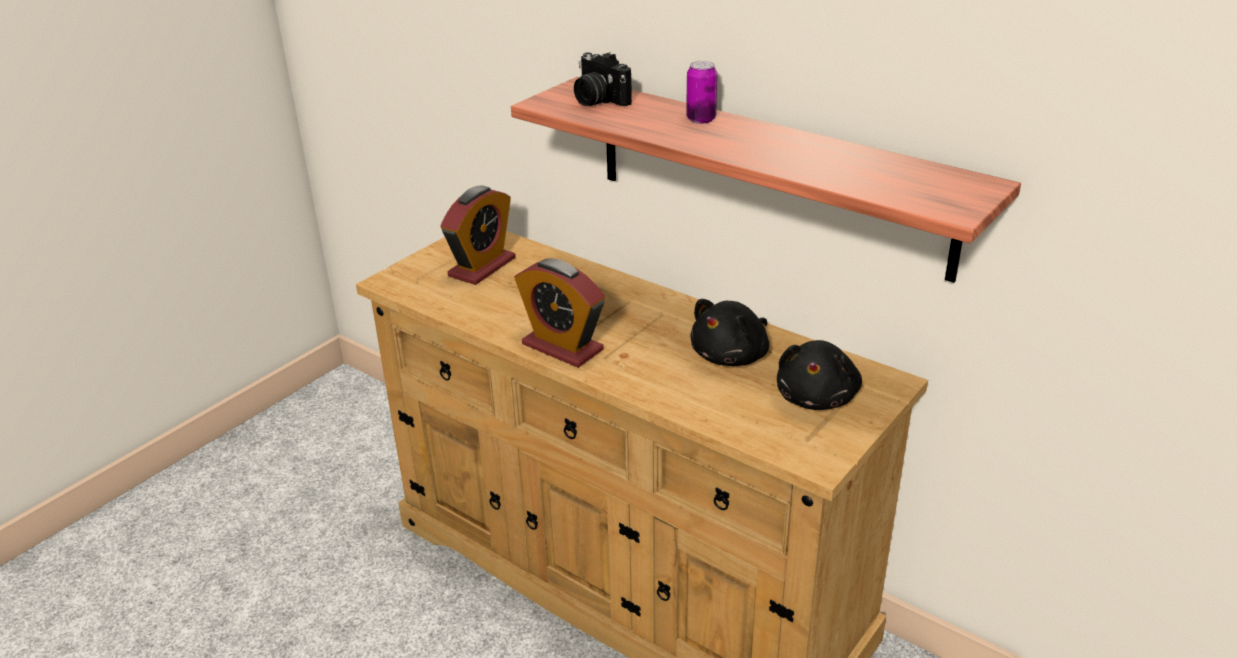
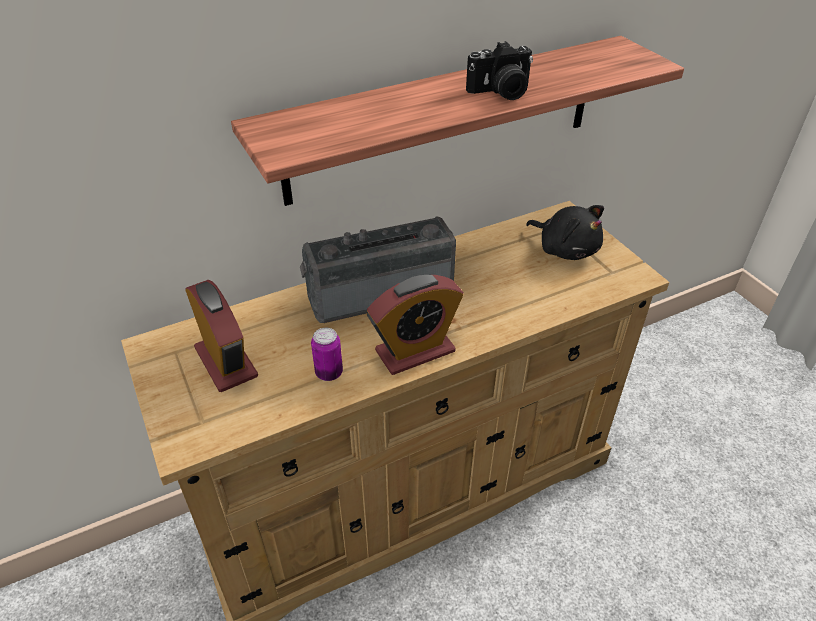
camera: 65 degrees left, 10 degrees up
(598, 100) = (312, 125): camera -> camera (501, 92)
(630, 305) = (379, 291): none -> radio
(701, 119) = (412, 95): can -> can (329, 373)
(732, 356) = (491, 266): black plush toy -> none

